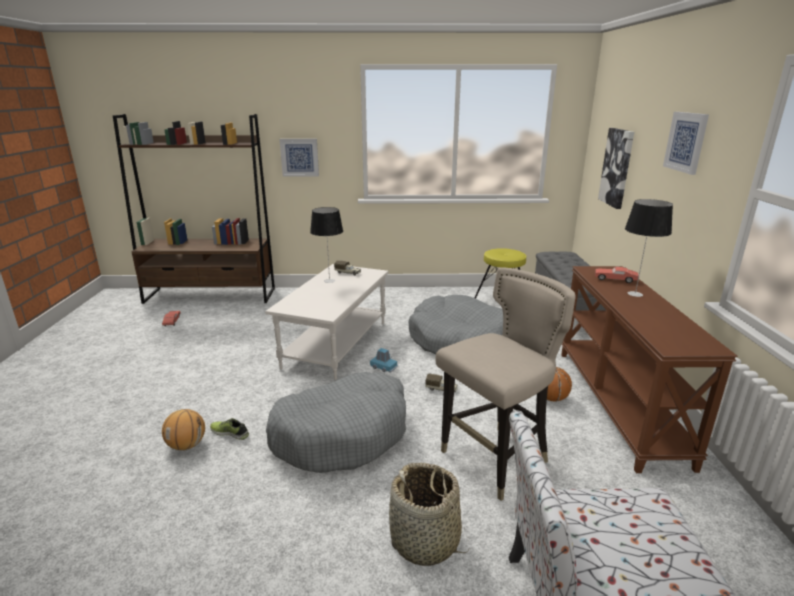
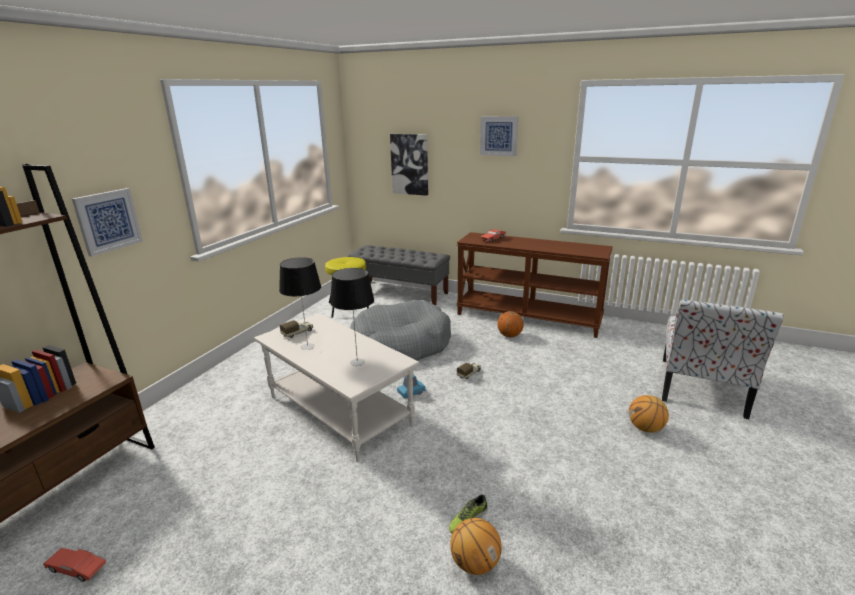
camera: 65 degrees left, 0 degrees up
(342, 434) = (507, 440): grey dog bed -> none
(425, 541) = (645, 428): basket -> basketball
(495, 460) = (570, 378): beige stool -> none
(635, 294) = (520, 241): table lamp -> table lamp (357, 362)

